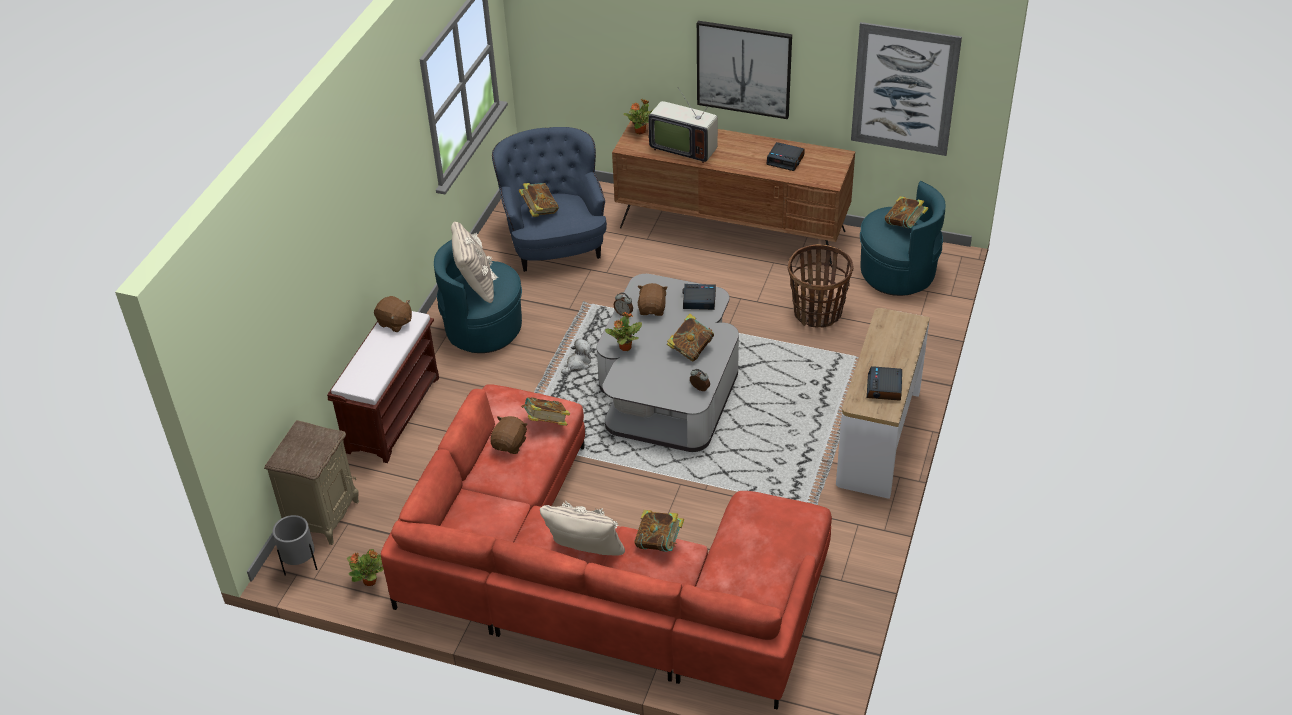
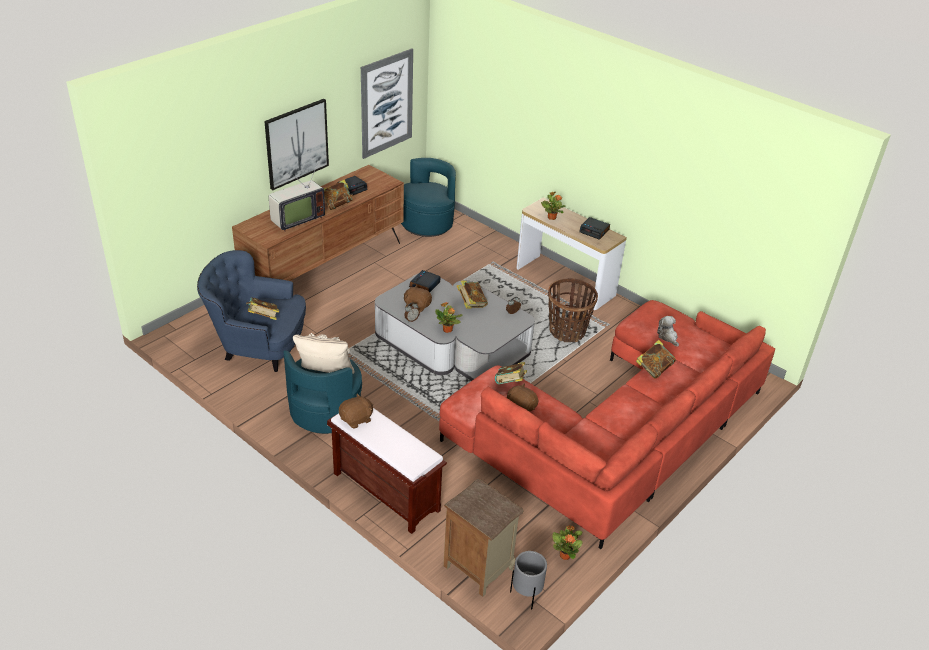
camera: 70 degrees left, 5 degrees down
(578, 364) = (405, 377): plush toy -> plush toy (668, 337)
(585, 552) = (647, 403): beige pillow -> none
(640, 131) = (255, 229): potted plant -> potted plant (551, 217)
(817, 313) = (438, 263): basket -> basket (567, 331)
(905, 224) = (427, 187): book -> book (338, 205)

